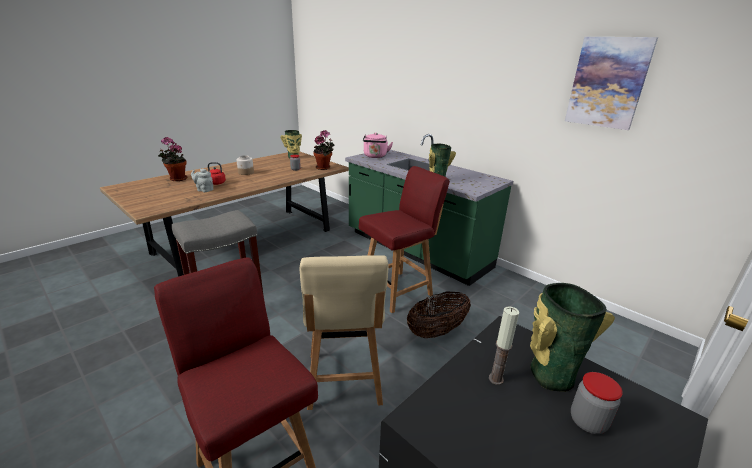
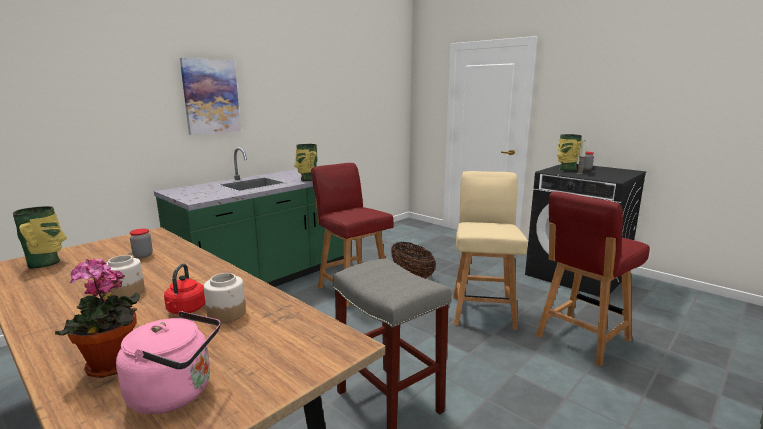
camera: 90 degrees left, 10 degrees down
(204, 190) = (227, 314): grey teapot -> jar
(324, 168) = (153, 238): potted plant -> none
(344, 380) = (483, 311): beige chair -> beige chair turned 75 degrees counterclockwise
(375, 156) = (197, 194): pink kettle -> pink kettle (176, 393)
(607, 83) = (346, 80): picture -> picture (211, 96)

